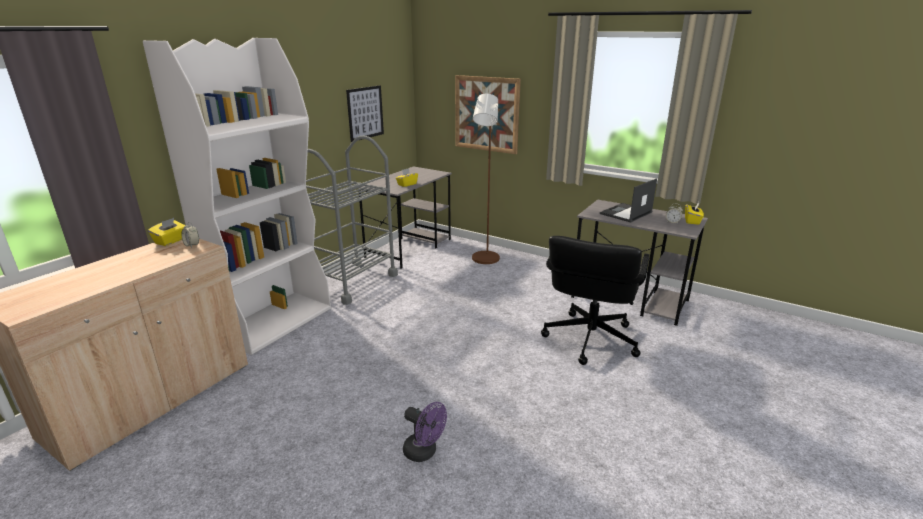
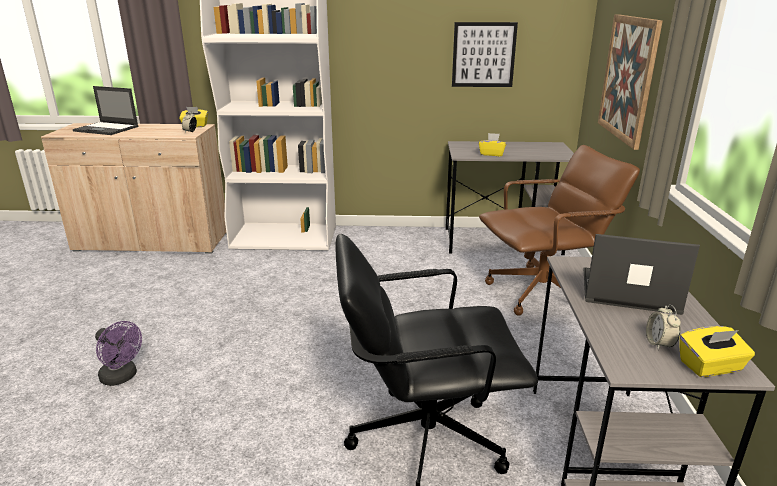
camera: 60 degrees right, 0 degrees up
(71, 283) = (107, 129): none -> laptop
(352, 282) = (389, 241): grey cart -> none
(424, 452) = (122, 377): purple fan -> purple fan turned 60 degrees counterclockwise
(484, 260) = (543, 293): brown floor lamp -> brown office chair

